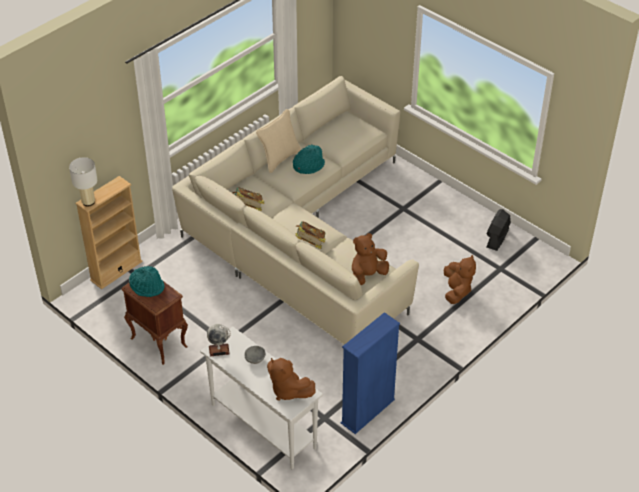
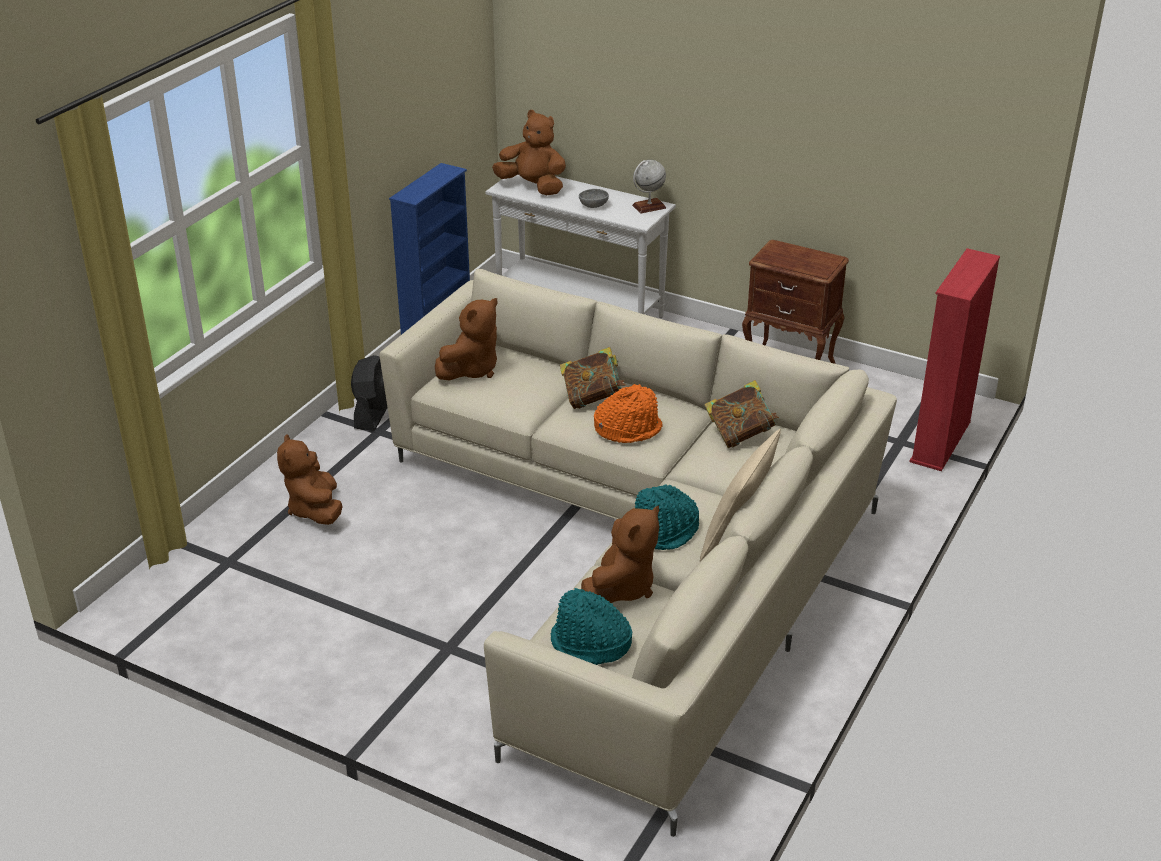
camera: 165 degrees right, 10 degrees down
(88, 202) = (978, 258): white table lamp -> none
(116, 271) = (940, 442): beige bookcase -> red bookcase
(147, 286) = (809, 261): turquoise hat -> turquoise hat (590, 645)
(300, 221) = (628, 429): none -> orange hat
(336, 146) = (621, 588): none -> brown plush toy
(497, 238) = (232, 619): black fan -> black fan (374, 413)

